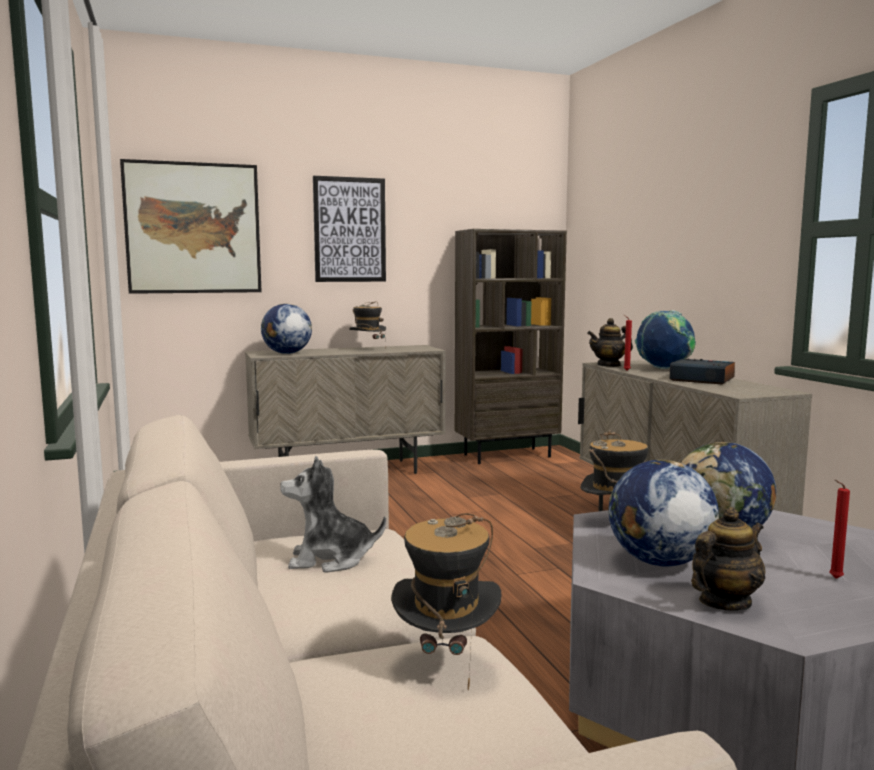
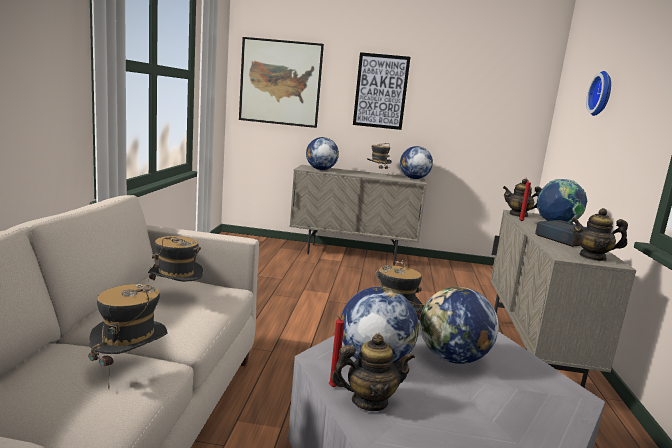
camera: 25 degrees right, 5 degrees up
(330, 559) = (175, 298): plush toy -> hat
(418, 347) = (413, 178): none -> globe
(507, 455) = (472, 268): brown bookcase -> none
(657, 208) = (602, 94): none -> wall clock
(759, 389) = (593, 257): none -> teapot
(833, 578) = (484, 416): red candle -> red candle (331, 386)

